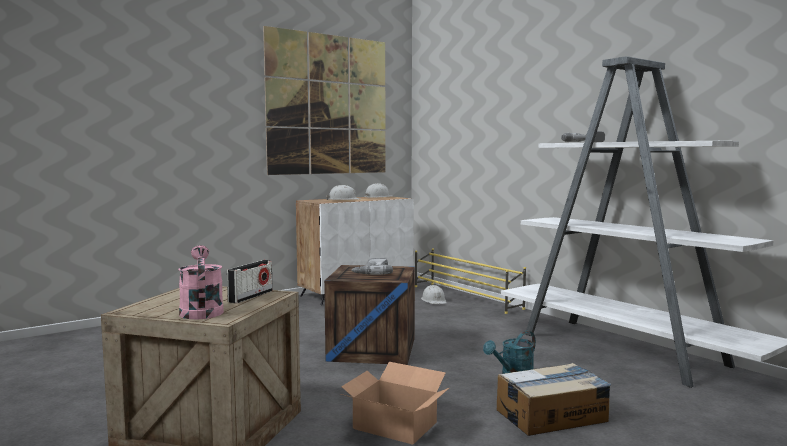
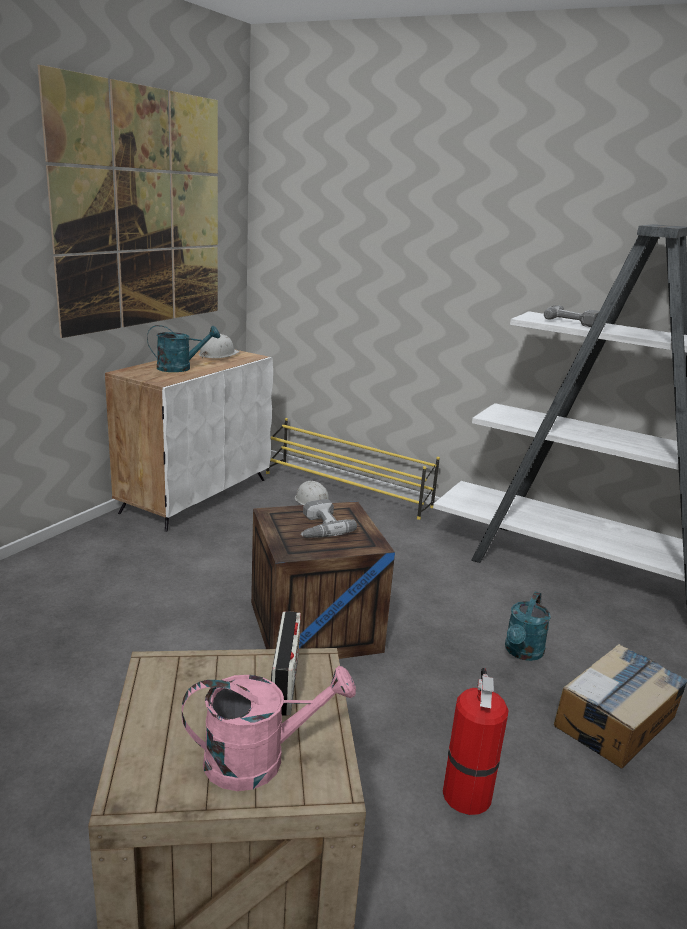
camera: 25 degrees left, 15 degrees up
(201, 310) = (259, 759): pink watering can -> pink watering can turned 120 degrees clockwise
(343, 200) = (180, 368): white hard hat -> turquoise watering can
(395, 425) = (466, 792): cardboard box -> fire extinguisher

